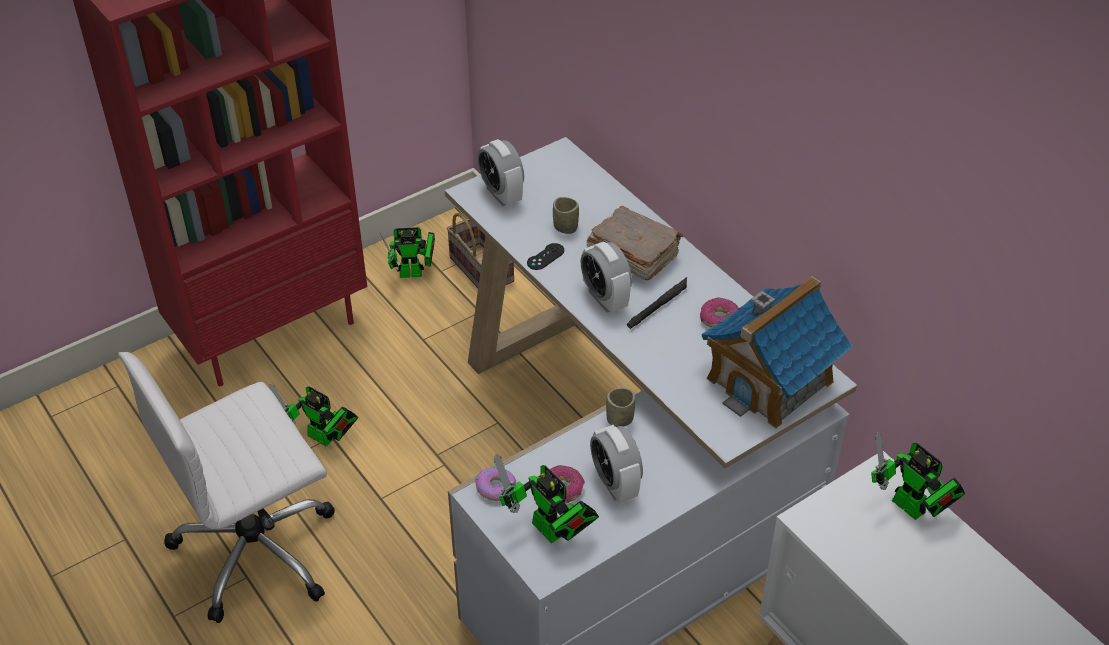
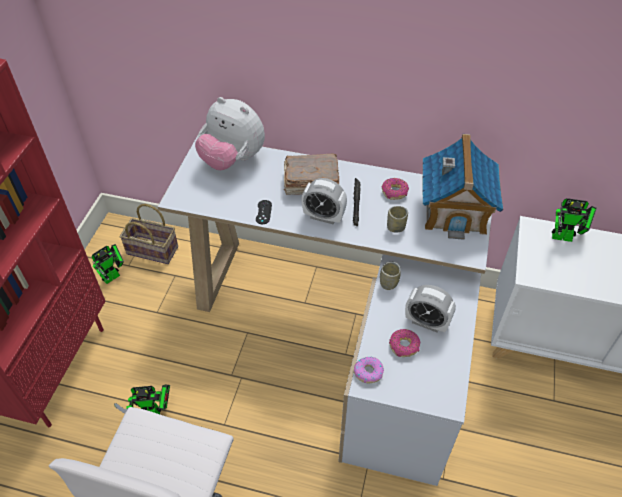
camera: 40 degrees left, 5 degrees up
(501, 194) = (196, 189): alarm clock -> none
(551, 533) = (426, 376): toy robot -> none
(565, 227) = (256, 188): cup -> cup (395, 227)
(573, 183) = (232, 160): none -> plush toy

